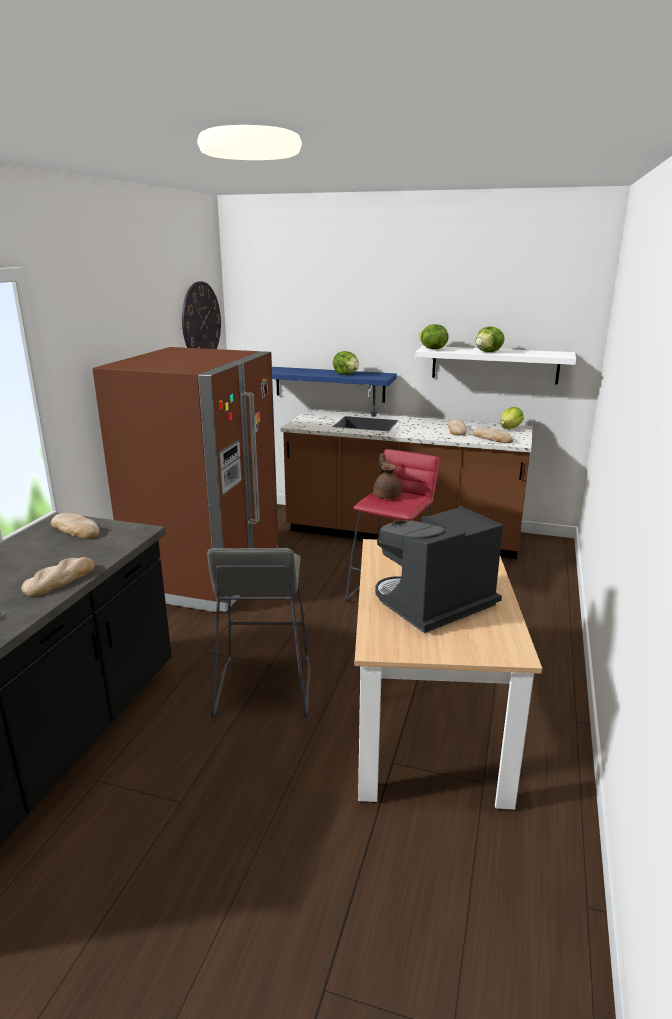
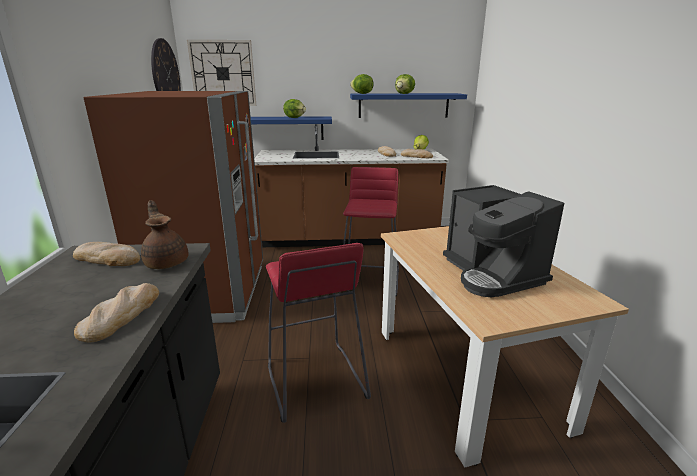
camera: 20 degrees left, 0 degrees up
(262, 688) = (314, 381): grey stool -> red stool
(270, 316) = (223, 73): none -> wall clock
(387, 495) = (363, 202): brown teapot -> brown teapot (167, 262)
(434, 605) = (491, 274): coffee machine -> coffee machine turned 60 degrees counterclockwise
(494, 364) = (403, 105): white shelf -> blue shelf

